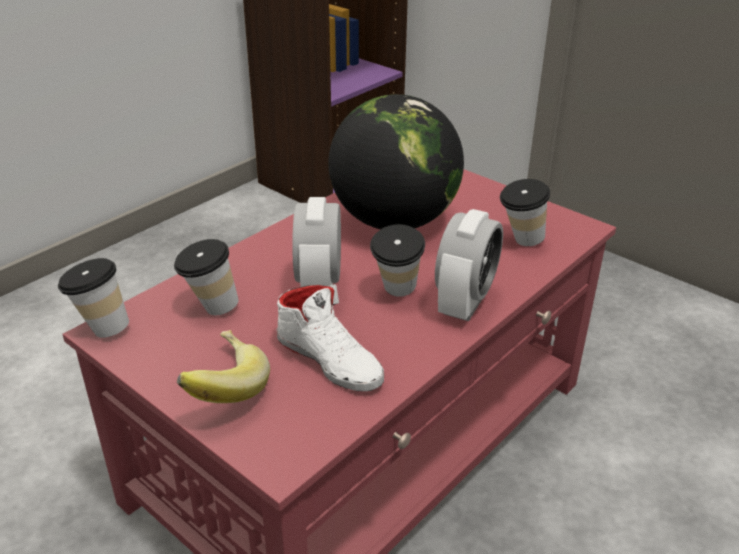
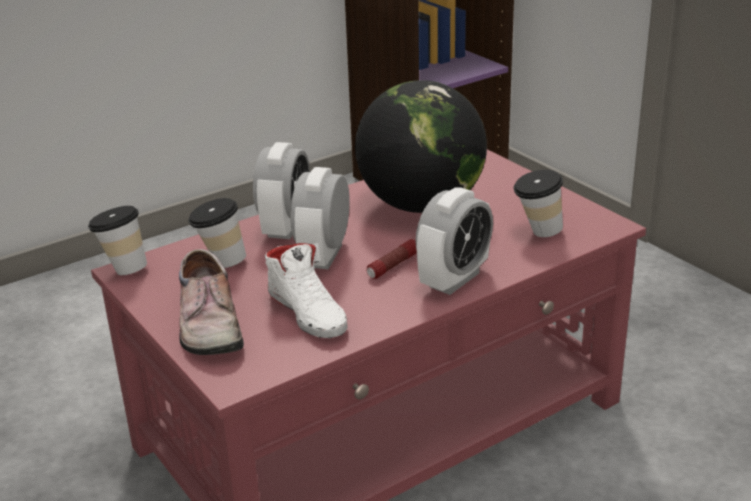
camera: 15 degrees right, 5 degrees down
(222, 388) = (206, 323): banana -> shoe
(265, 259) = (285, 227): none -> alarm clock
(396, 294) = (393, 266): cup -> flashlight

